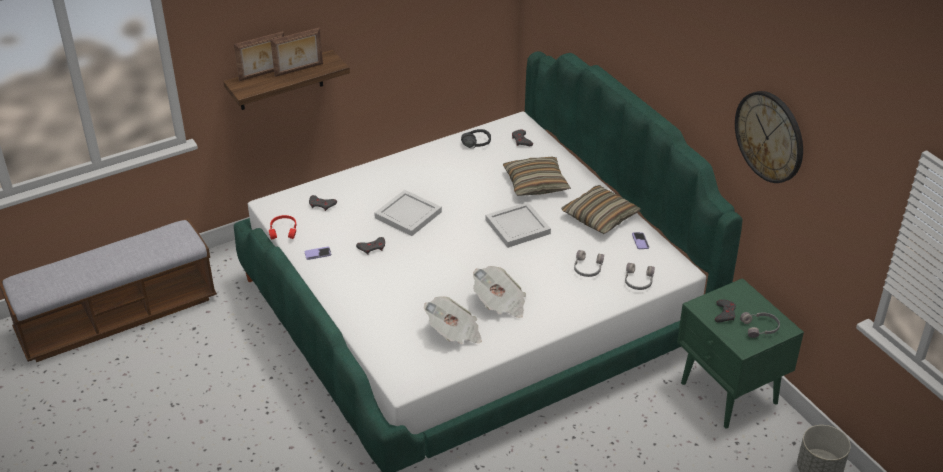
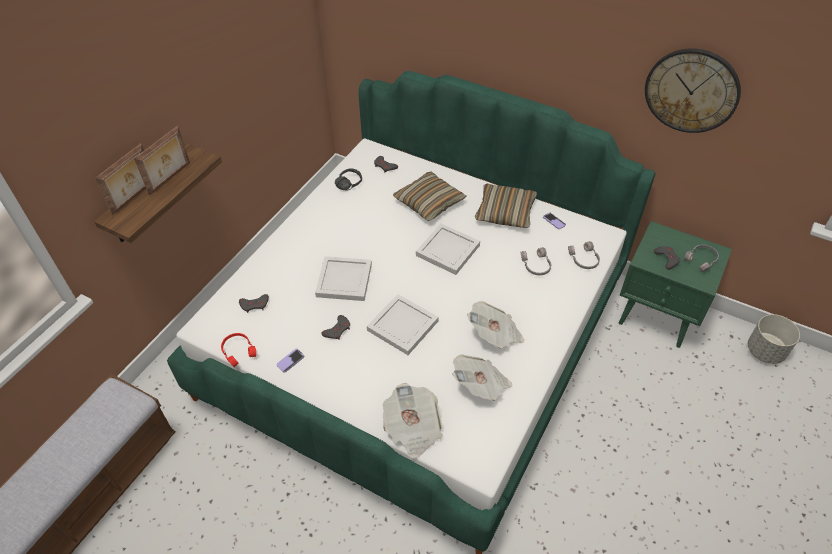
camera: 30 degrees left, 10 degrees up
(372, 336) = (413, 429): none -> newspaper
(427, 266) = (403, 327): none -> white tray

